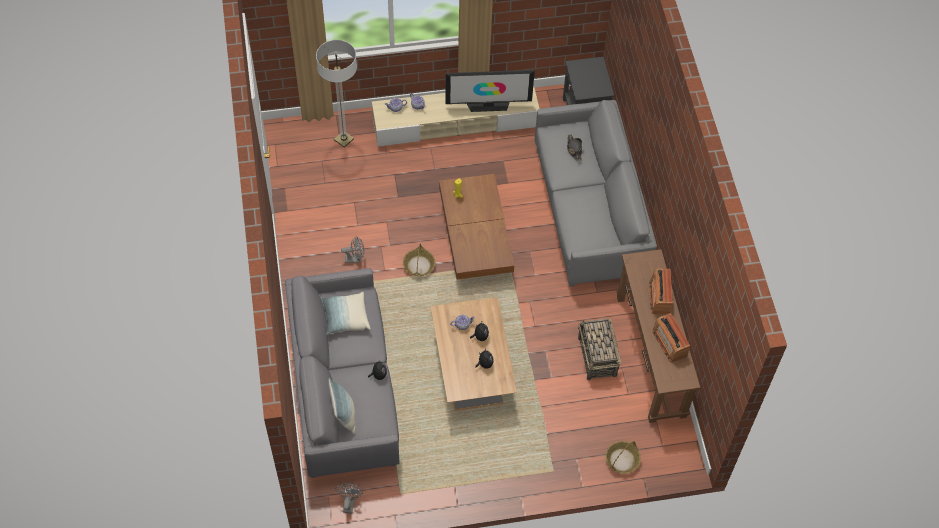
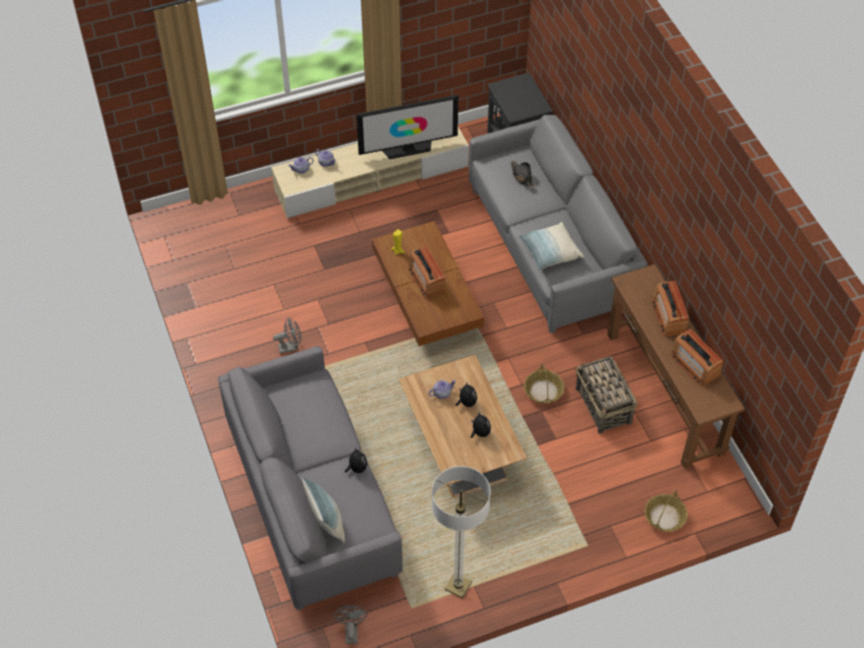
camera: 10 degrees left, 5 degrees down
(343, 139) = (245, 217): floor lamp -> floor lamp (458, 586)
(346, 317) = (301, 409): pillow -> pillow (550, 252)
(418, 265) = (368, 341): basket -> basket (543, 391)
(475, 224) = (426, 280): none -> radio

